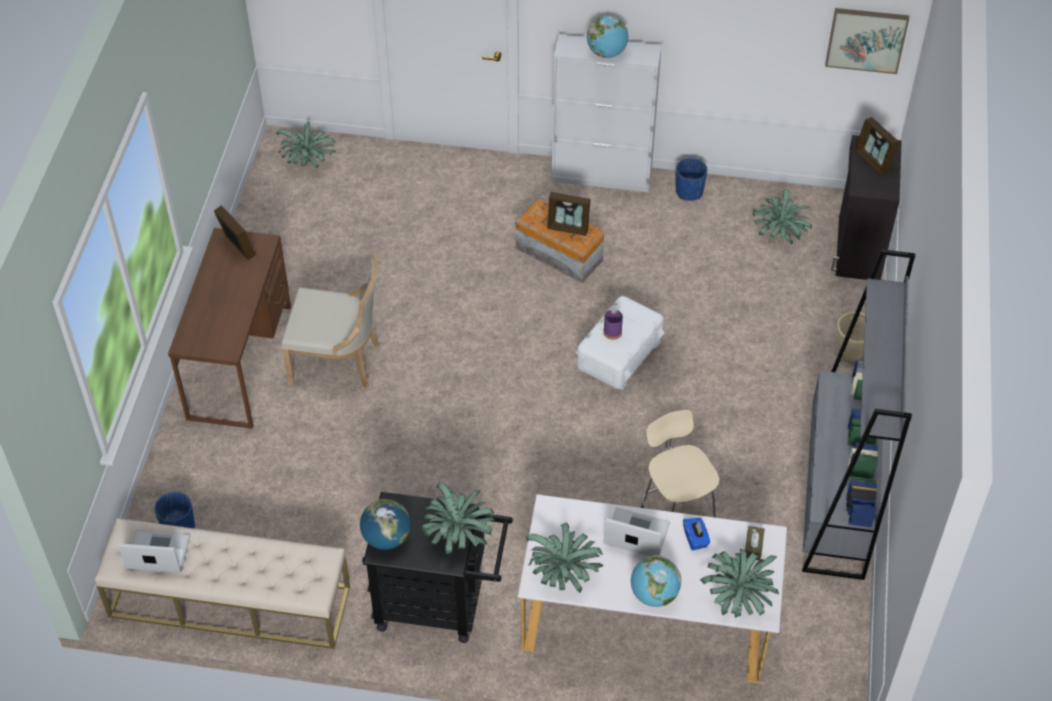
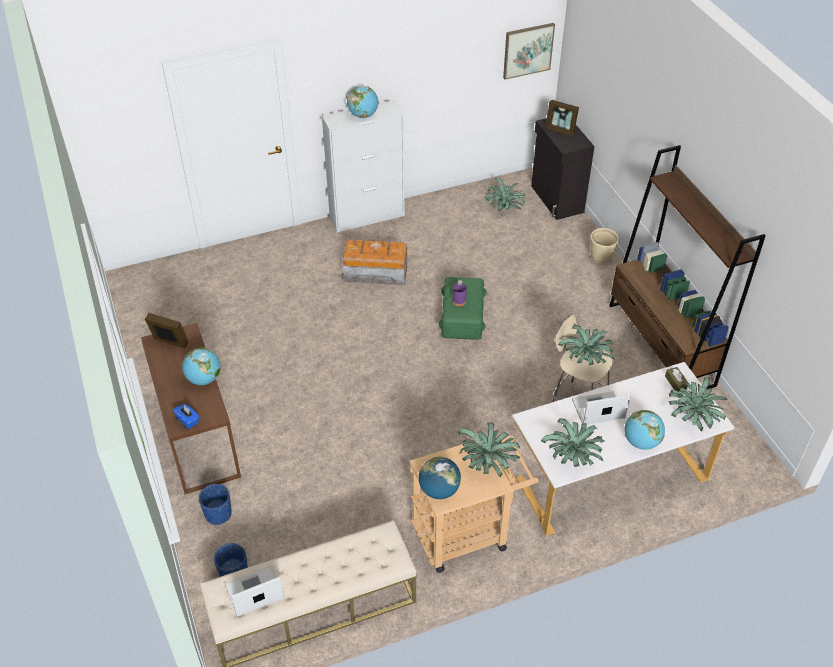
camera: 30 degrees left, 5 degrees down
(244, 304) = (204, 379): none -> globe
(308, 162) = (154, 283): potted plant -> potted plant (586, 359)
(338, 362) = (273, 404): beige chair -> none
(440, 604) = (467, 532): black cart -> beige cart
(568, 228) = (381, 249): picture frame -> none
(618, 354) = (462, 318): white storage box -> green storage box
(689, 191) = (430, 206): blue planter -> blue planter (218, 514)
(695, 539) = (637, 394): blue tissue box -> blue tissue box (188, 420)
(837, 496) = (661, 345): grey bookcase -> brown bookcase

